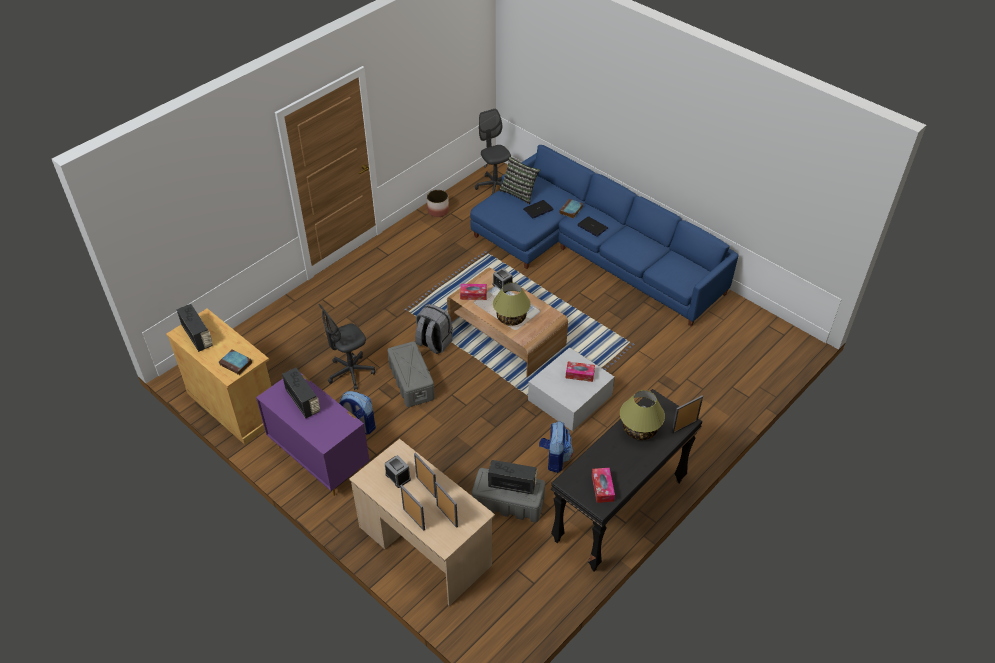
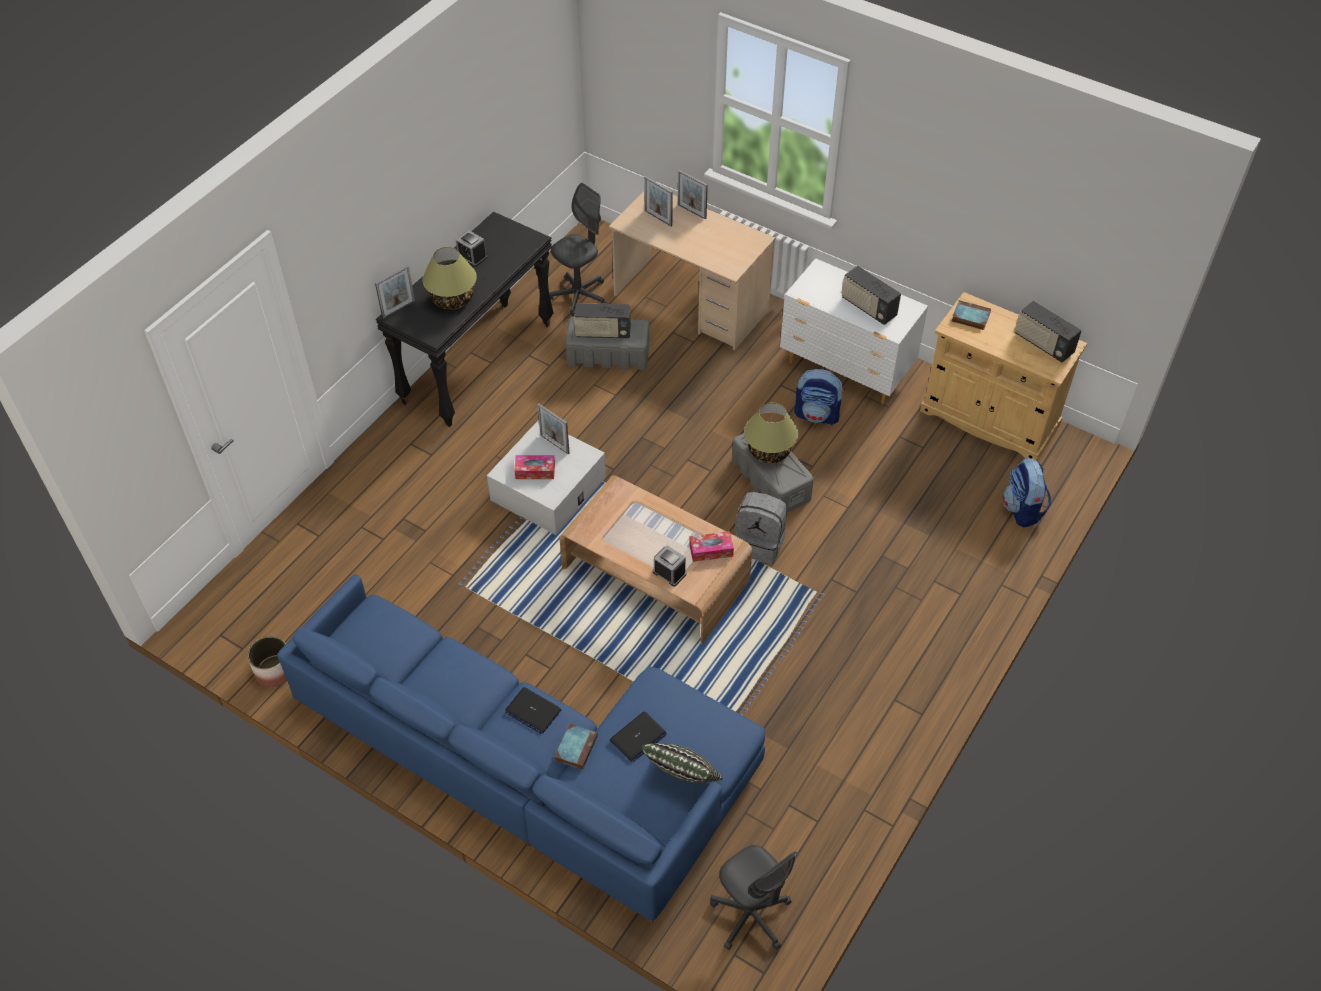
camera: 170 degrees right, 5 degrees up
(319, 459) = (846, 371): purple dresser -> white dresser
(350, 373) = (859, 482): grey office chair -> grey office chair (579, 296)
(398, 476) = (722, 245): alarm clock -> alarm clock (472, 256)
(426, 487) = (688, 239): picture frame -> picture frame (554, 444)
(438, 211) = (843, 824): planter -> planter (274, 671)
(511, 318) = (644, 518): table lamp -> table lamp (769, 451)
(555, 458) = (559, 409): backpack -> backpack (1022, 509)
(602, 488) = (494, 238): tissue box -> none

